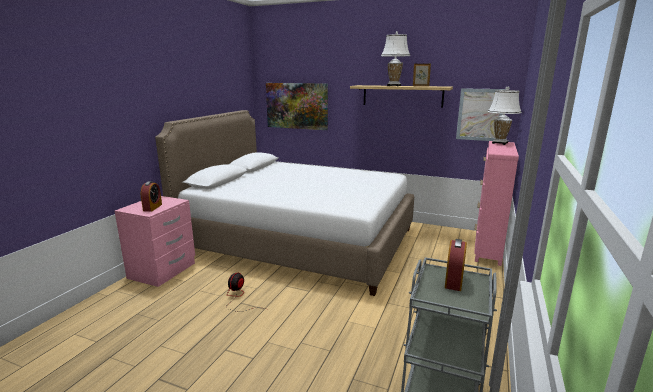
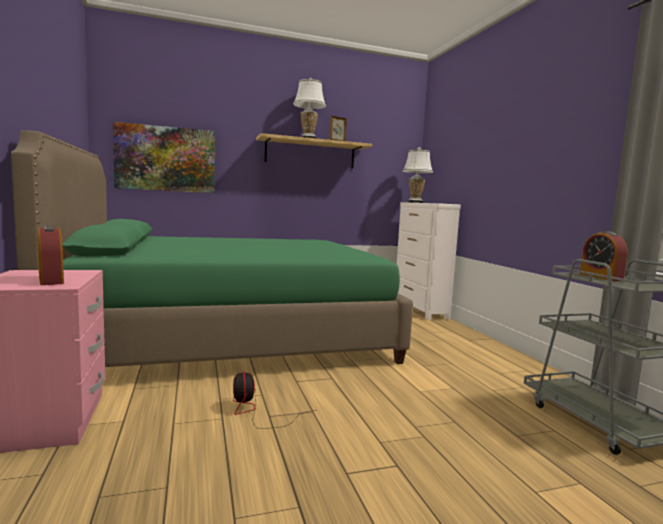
camera: 40 degrees left, 10 degrees down
(299, 240) = (230, 336): white bed -> green bed
(480, 114) = (387, 177): picture -> none
(488, 249) = (420, 310): pink dresser -> white dresser

